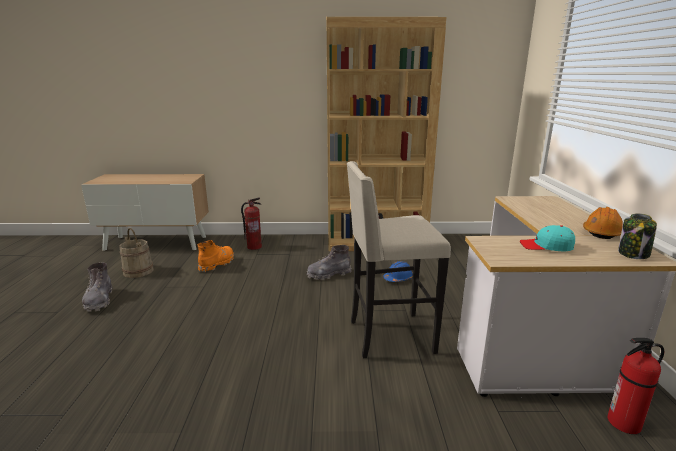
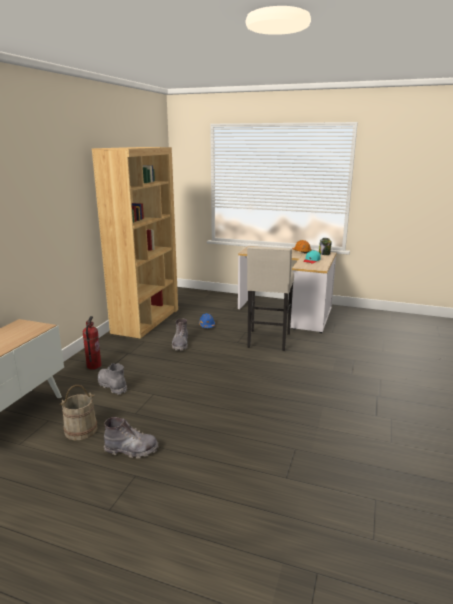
camera: 70 degrees left, 0 degrees up
(217, 264) = (112, 386): orange boot -> grey boot
(623, 423) = (344, 315): fire extinguisher -> none

